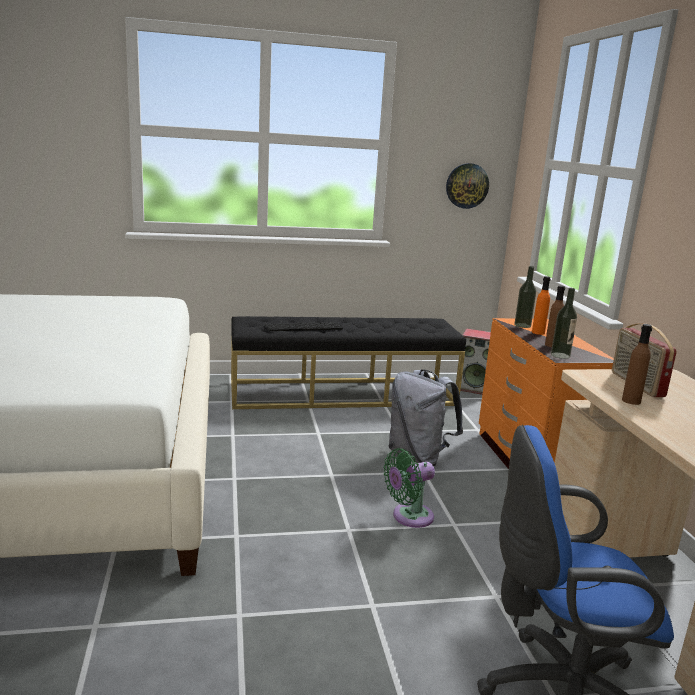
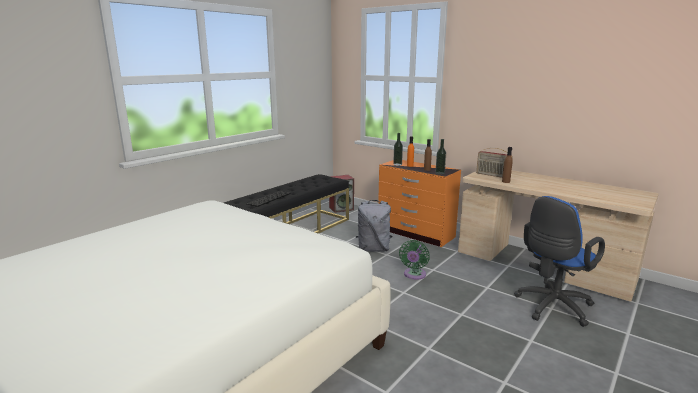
camera: 40 degrees left, 0 degrees up
(467, 186) = (313, 94): wall clock -> none

